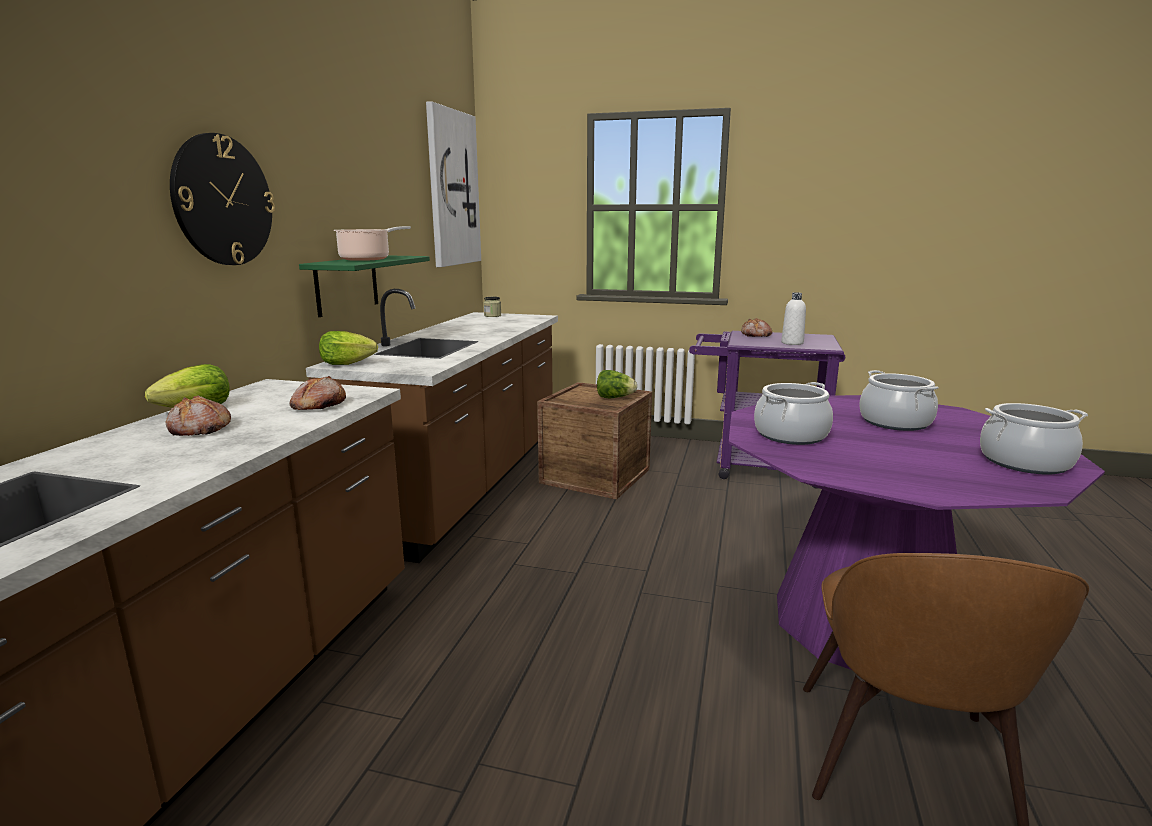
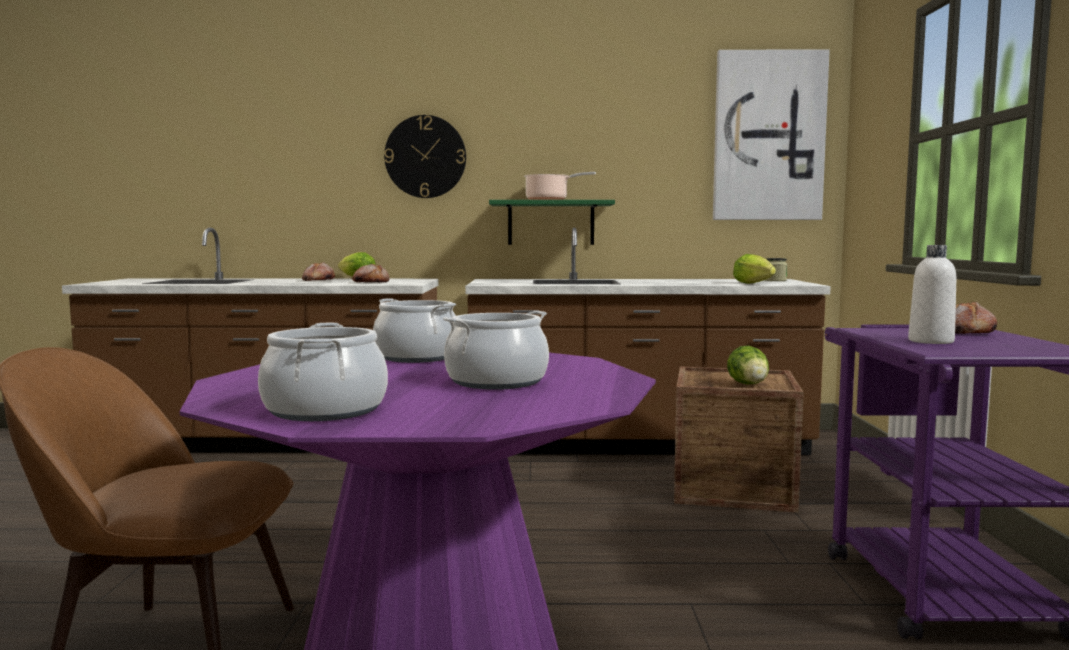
camera: 75 degrees right, 10 degrees down
(346, 364) = (492, 279): lettuce -> lettuce (753, 284)

